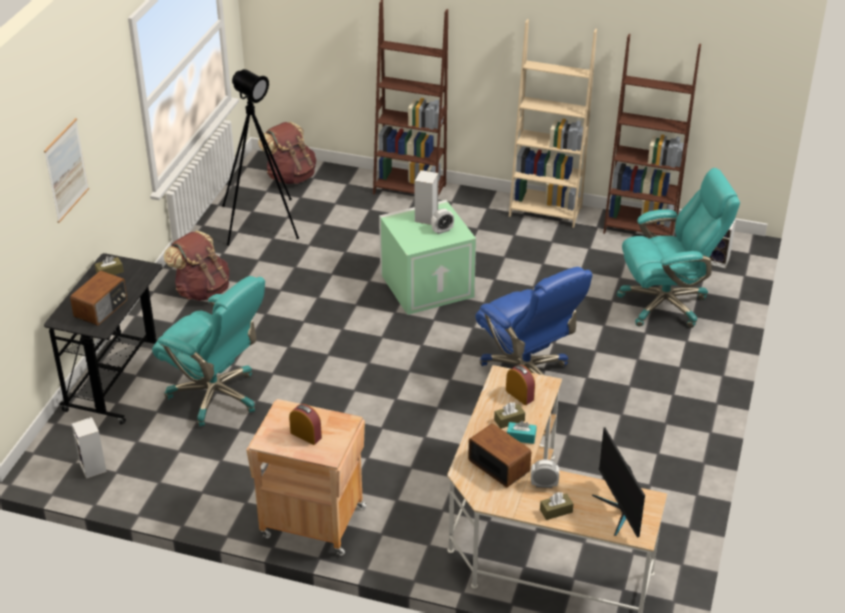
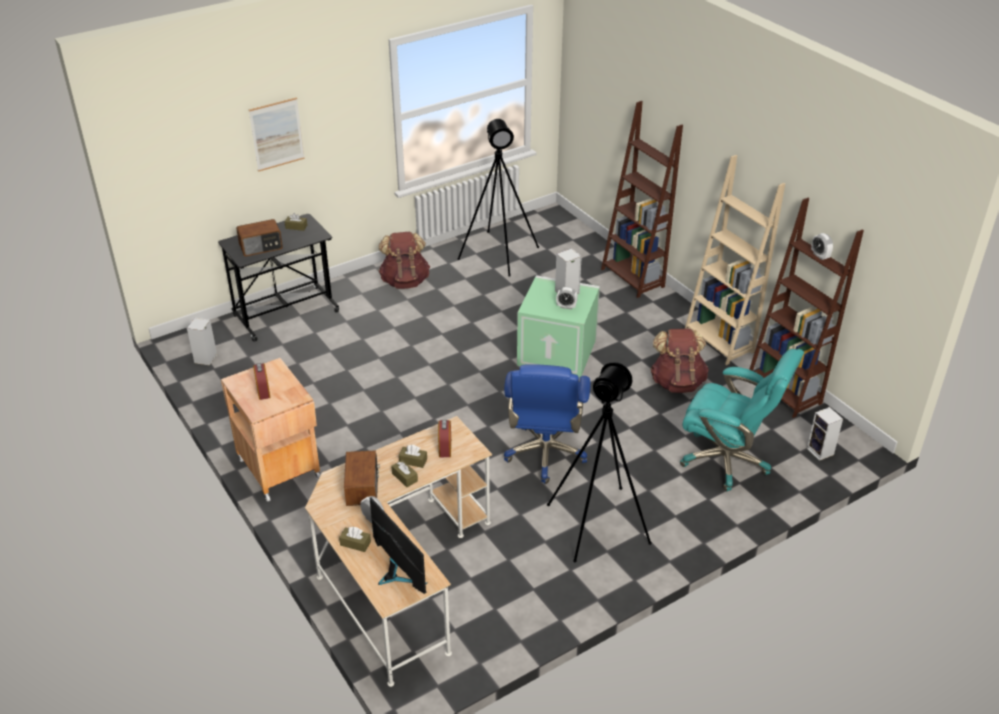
camera: 40 degrees right, 0 degrees up
(216, 398) = (326, 355): turquoise office chair -> none
(290, 176) = (558, 232): brown backpack -> brown backpack (677, 382)
(521, 437) = (404, 477): turquoise tissue box -> brown tissue box
(619, 511) = (397, 573): monitor -> monitor turned 120 degrees clockwise
(634, 406) = (598, 524): none -> black floor lamp
(657, 83) = (820, 256): none -> alarm clock

